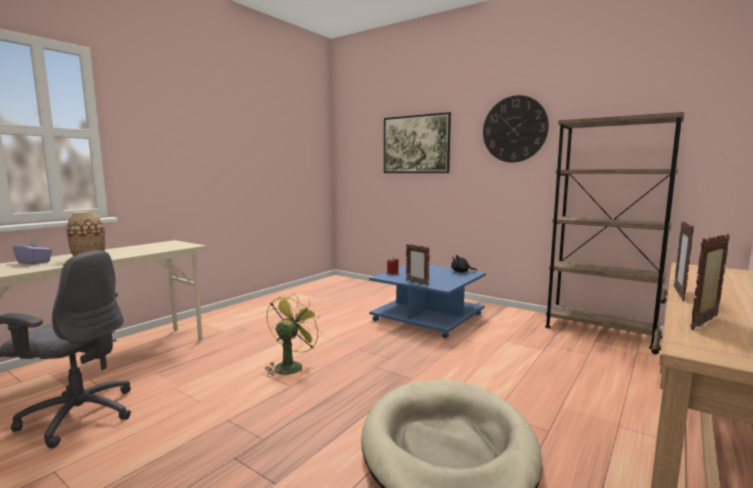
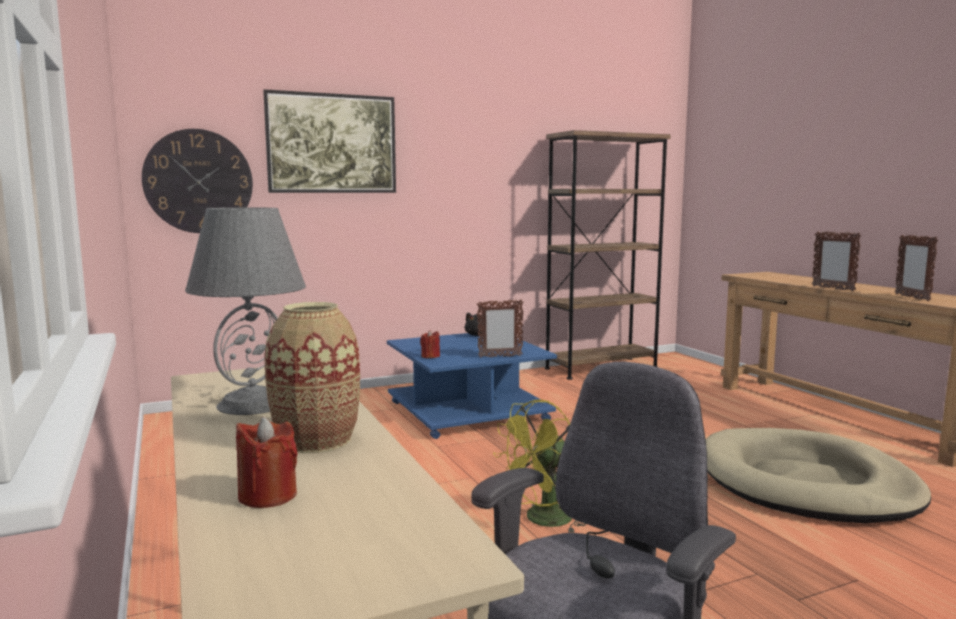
camera: 60 degrees left, 0 degrees up
(34, 262) = (267, 496): purple tissue box -> red candle
(136, 249) = (253, 403): none -> grey table lamp
(291, 365) = (542, 521): yellow fan -> yellow fan turned 90 degrees counterclockwise
(514, 129) = (485, 134): wall clock -> wall clock (198, 181)

